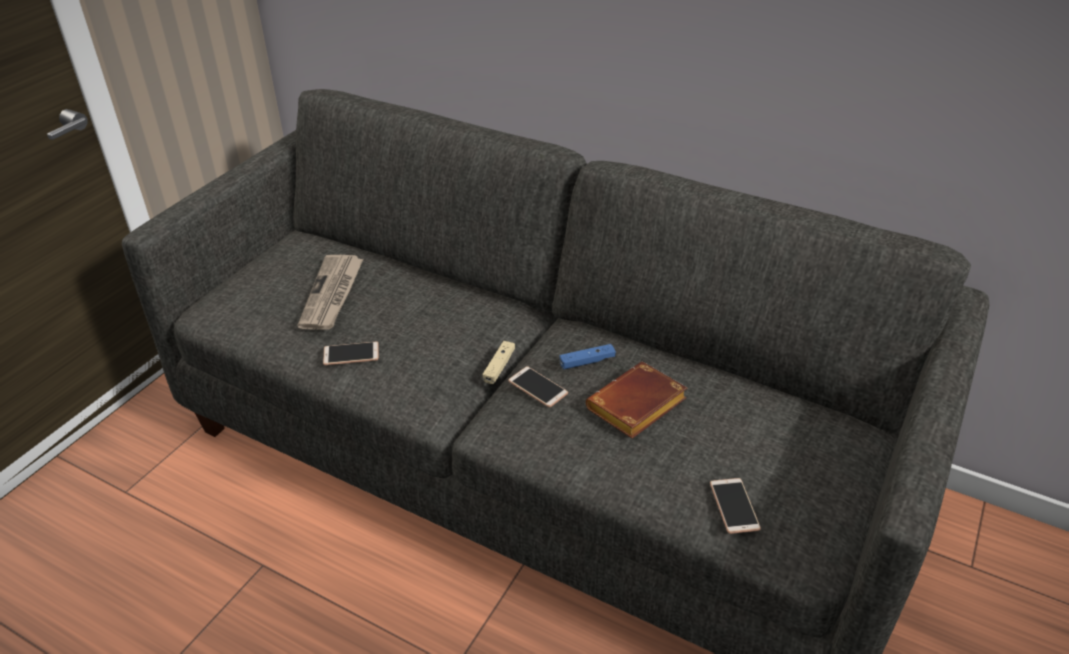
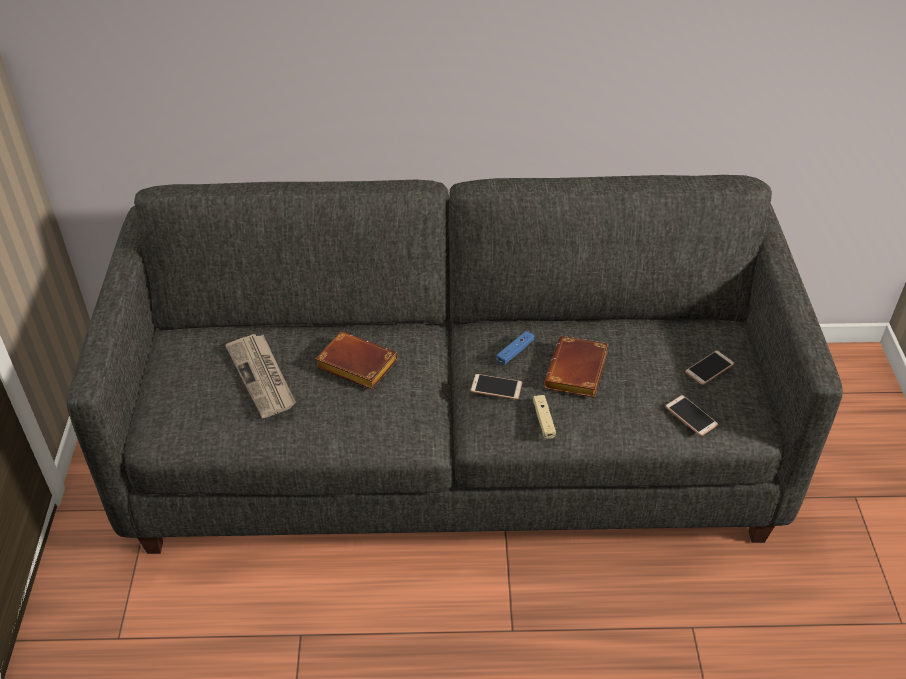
camera: 30 degrees left, 5 degrees up
(351, 354) = (324, 422): phone -> phone (709, 368)
(422, 316) = (354, 366): none -> brown book
(499, 366) = (447, 383): beige game controller -> beige game controller (543, 420)

